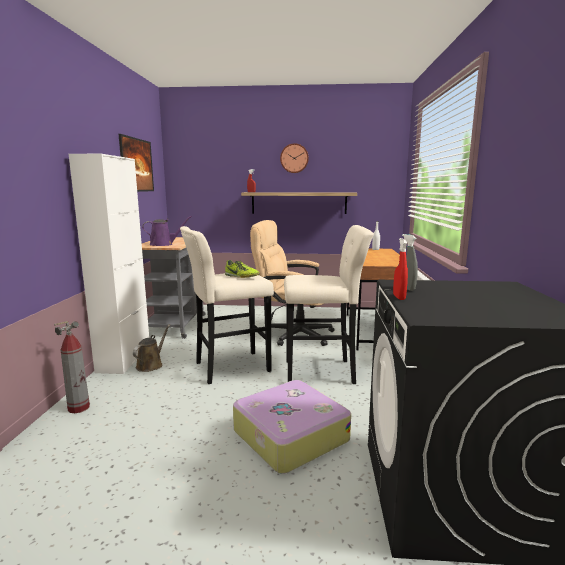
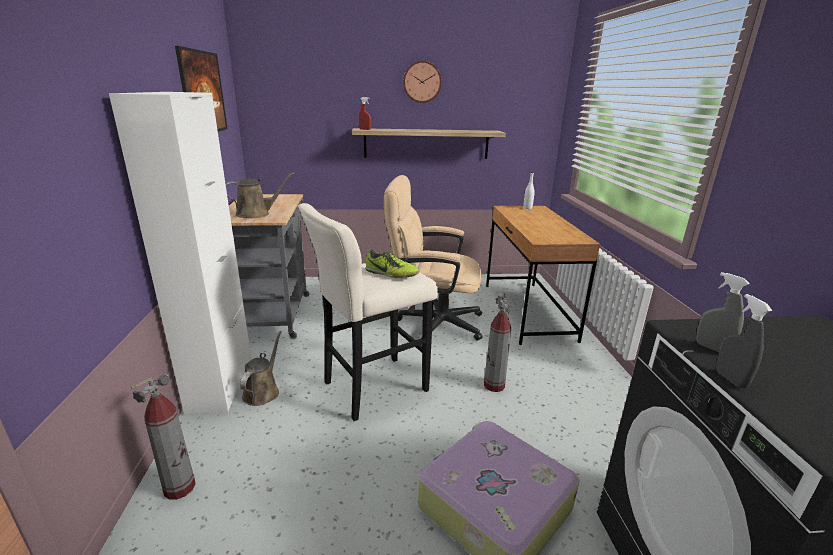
camera: 10 degrees left, 10 degrees up
(164, 244) = (256, 214): purple watering can -> brown watering can
(323, 372) = (494, 385): beige stool -> fire extinguisher
(399, 297) = (730, 379): red spray bottle -> grey spray bottle

